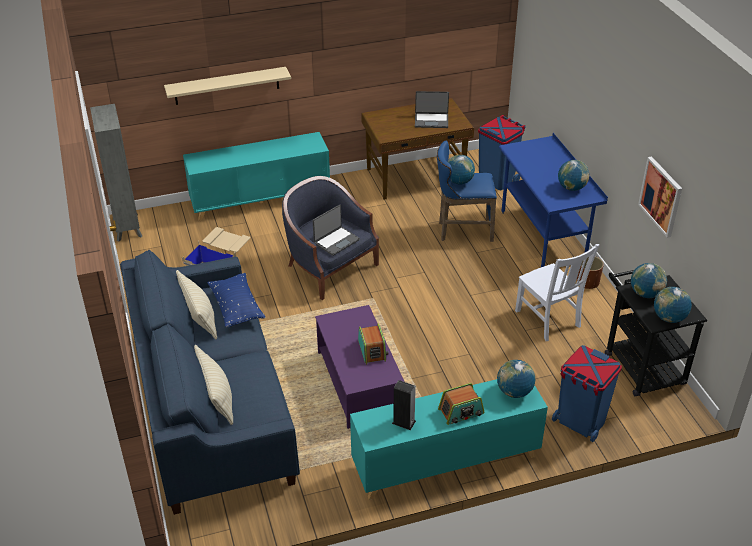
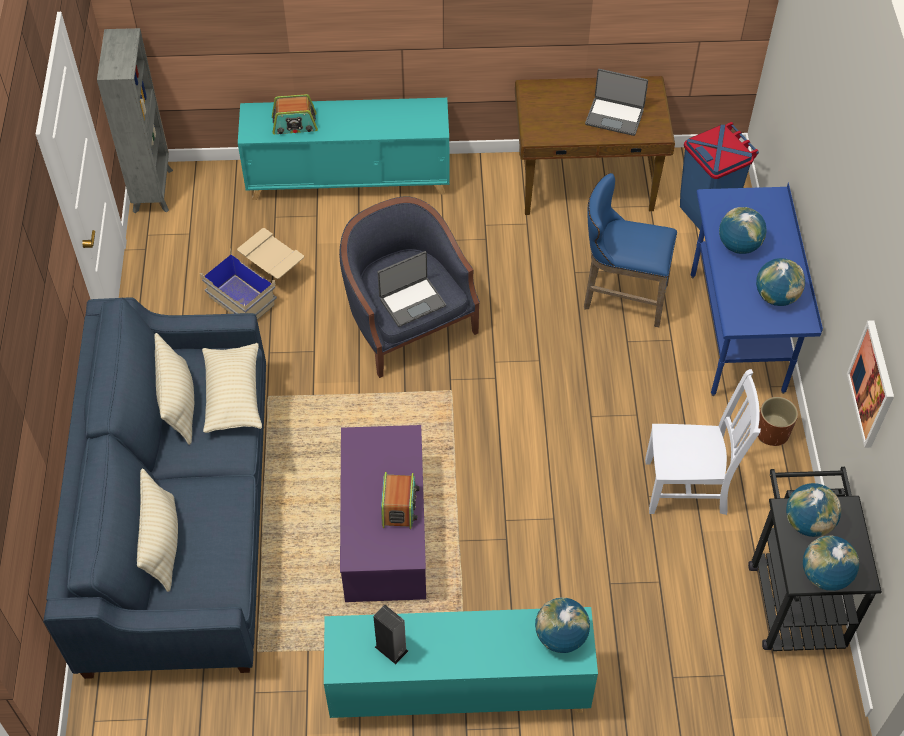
camera: 15 degrees right, 15 degrees up
(226, 86) = (308, 22): beige shelf -> none
(236, 307) = (233, 396): blue pillow -> beige pillow
(459, 182) = (619, 239): globe -> globe (738, 245)
(461, 412) = (475, 652): radio -> radio (294, 124)
(549, 320) = (689, 487): white chair -> white chair turned 75 degrees counterclockwise
(580, 423) = (668, 673): blue trash can -> none

